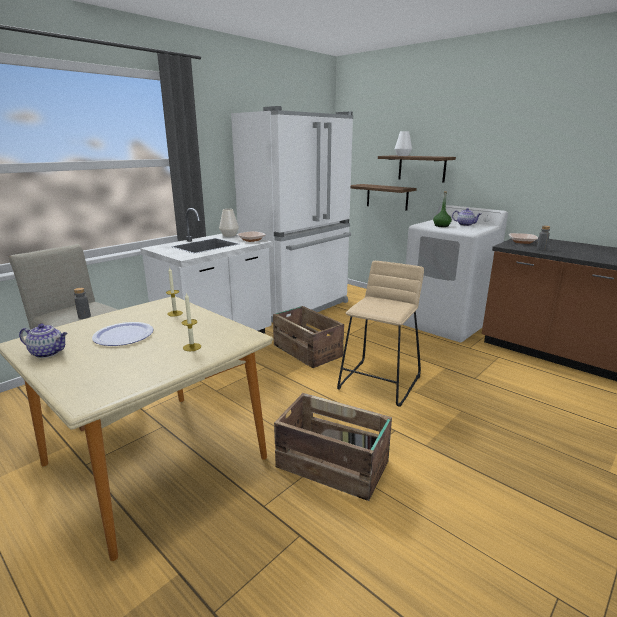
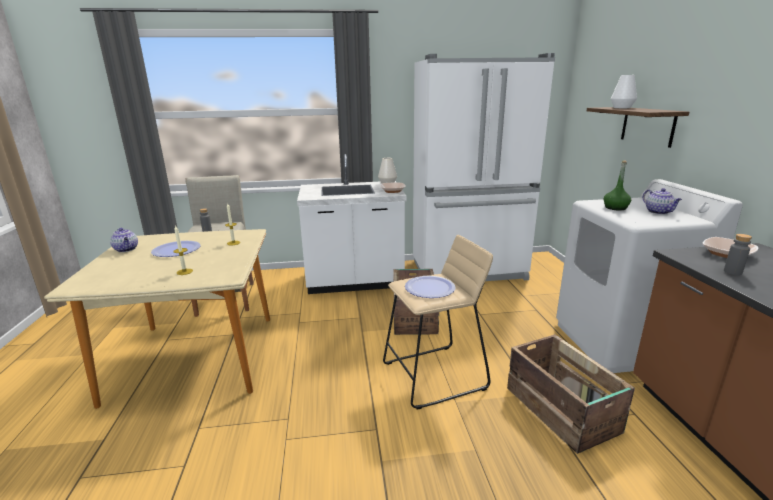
camera: 40 degrees right, 0 degrees up
(333, 465) = (282, 428): crate -> crate (561, 411)
(383, 306) = (429, 288): none -> plate
(387, 197) = (607, 160): shelf -> none

